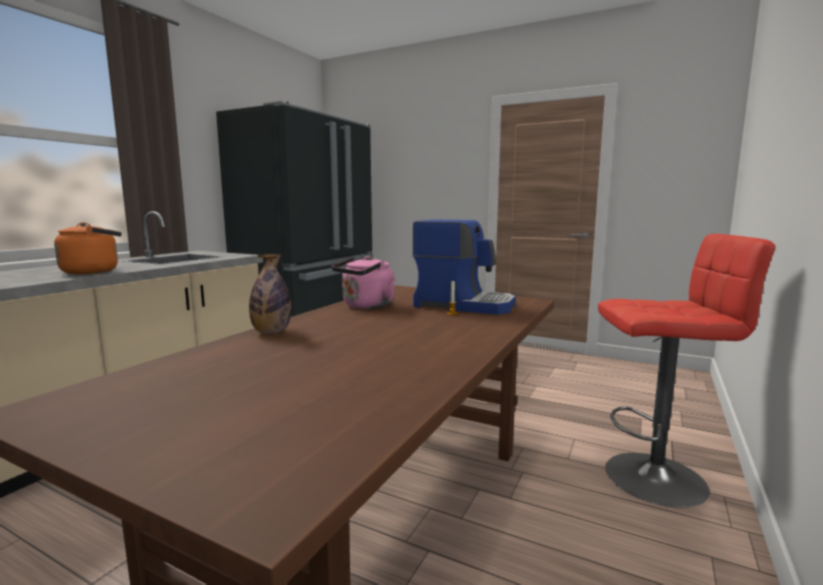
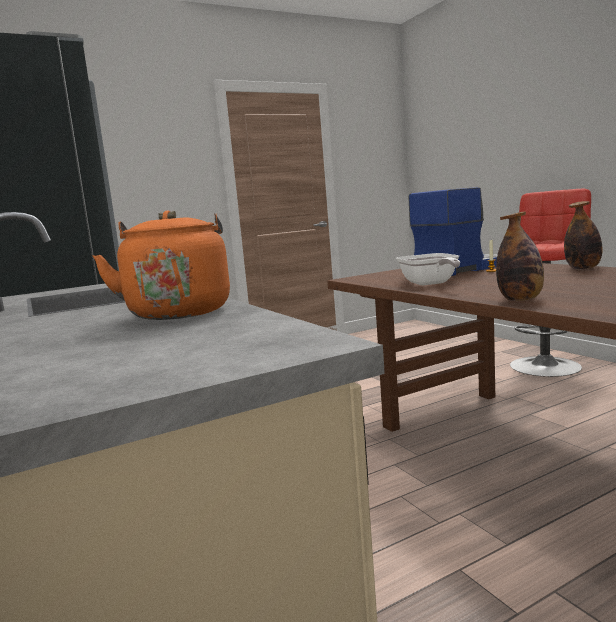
camera: 55 degrees left, 0 degrees up
(366, 306) = (430, 284): pink kettle -> frying pan
(477, 339) = (583, 268): none -> bottle

